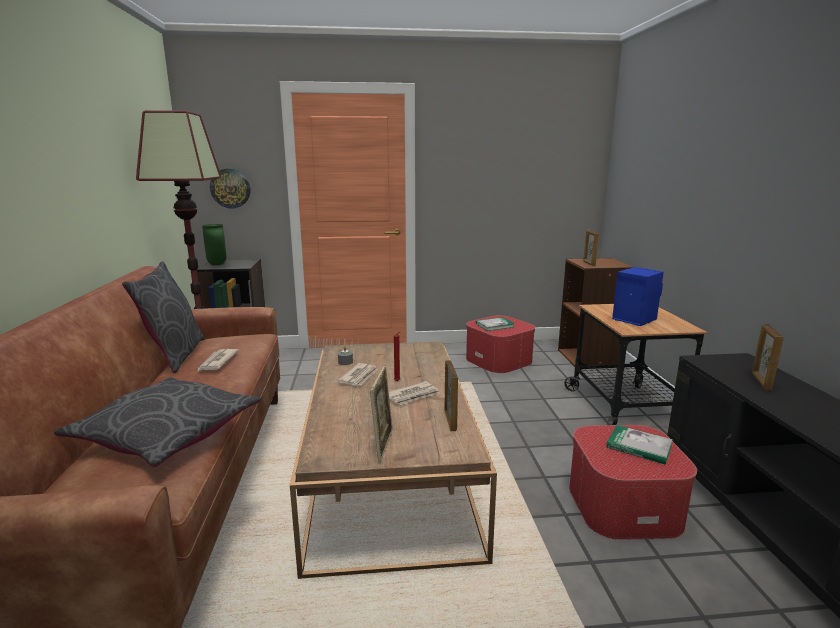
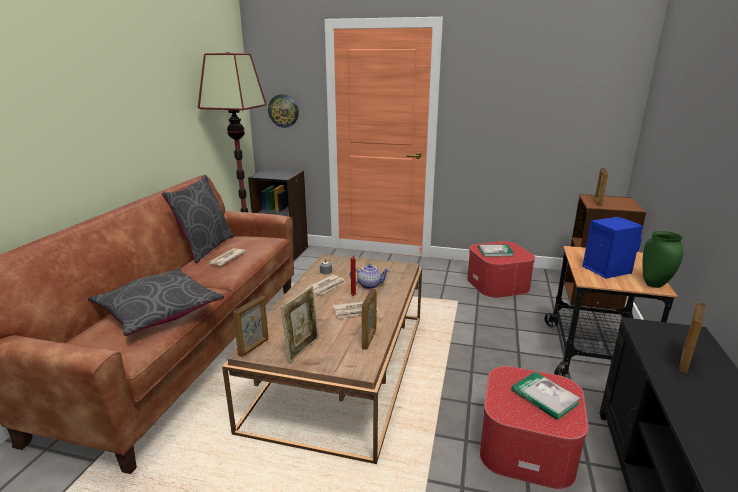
camera: 20 degrees right, 5 degrees up
(216, 264) = (266, 173): green vase -> green vase (653, 285)
(321, 454) = (254, 347): none -> picture frame
(406, 368) = (369, 285): none -> teapot

